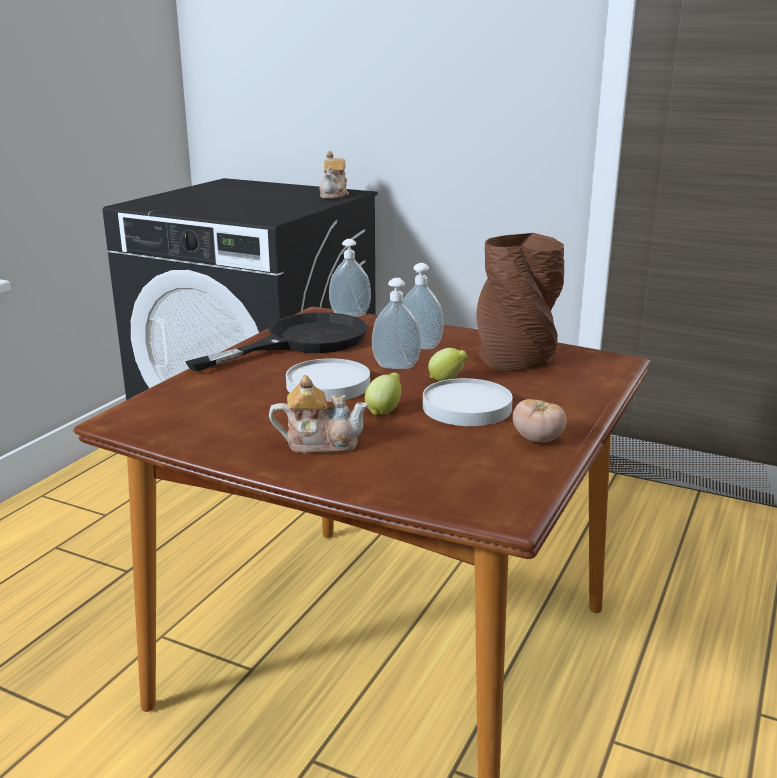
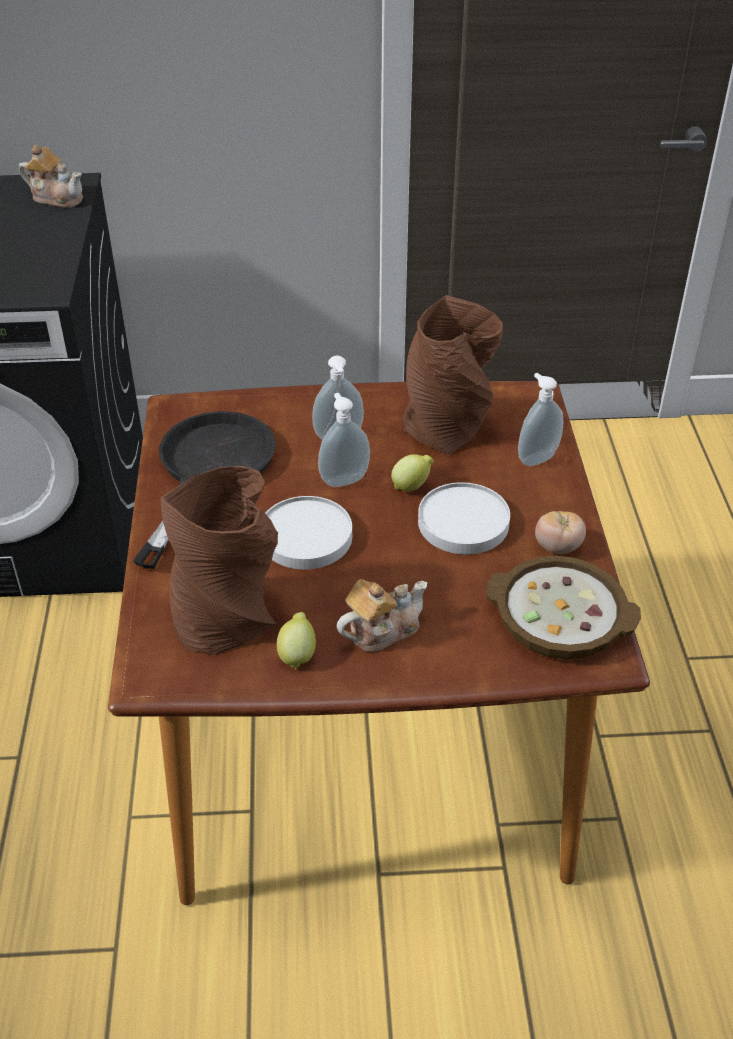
camera: 30 degrees left, 20 degrees up
(216, 406) = (228, 615): none -> brown vase
(334, 195) = (57, 198): teapot -> teapot turned 45 degrees counterclockwise
(350, 315) = (213, 400): soap dispenser -> soap dispenser (536, 457)
(384, 411) = (395, 557): lemon -> lemon (297, 654)
(488, 478) = (559, 617): none -> bowl

